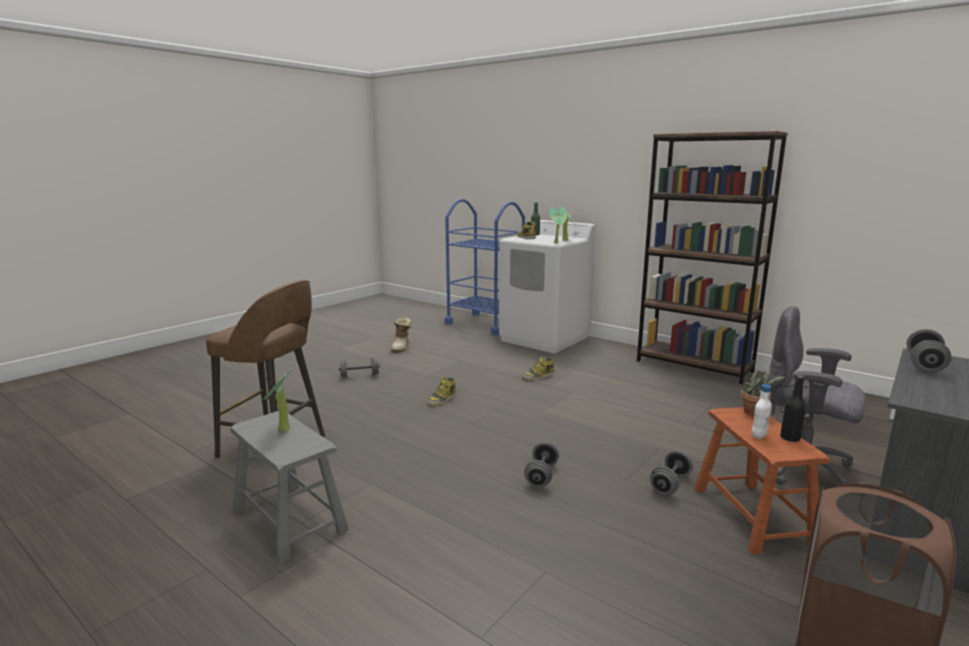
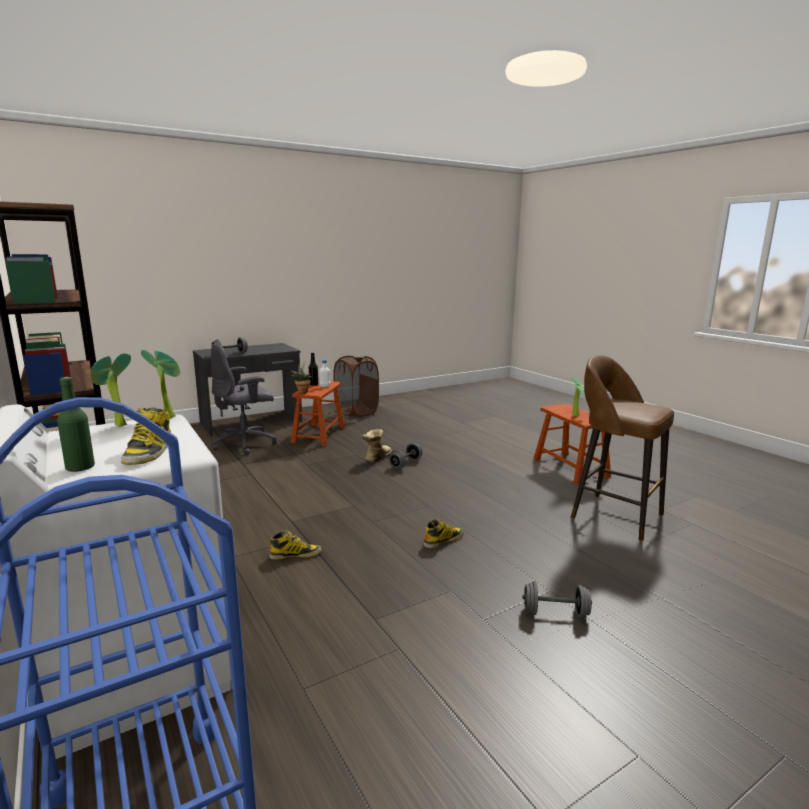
camera: 160 degrees left, 0 degrees up
(289, 521) = (570, 468): grey stool -> brown stool
(401, 347) = (472, 715): boot -> boot (376, 458)
(670, 484) = (335, 449): grey dumbbell -> none
(802, 468) = (246, 443): grey office chair -> grey office chair turned 90 degrees clockwise

